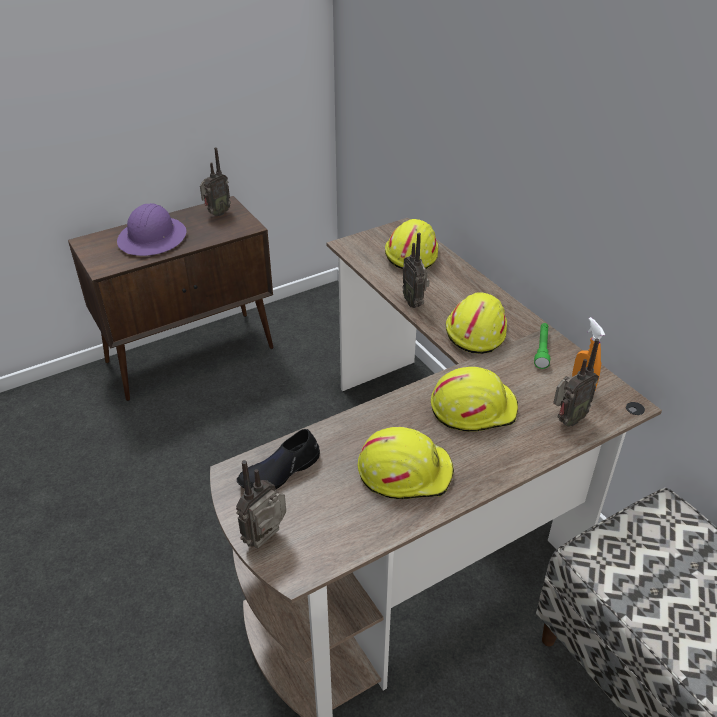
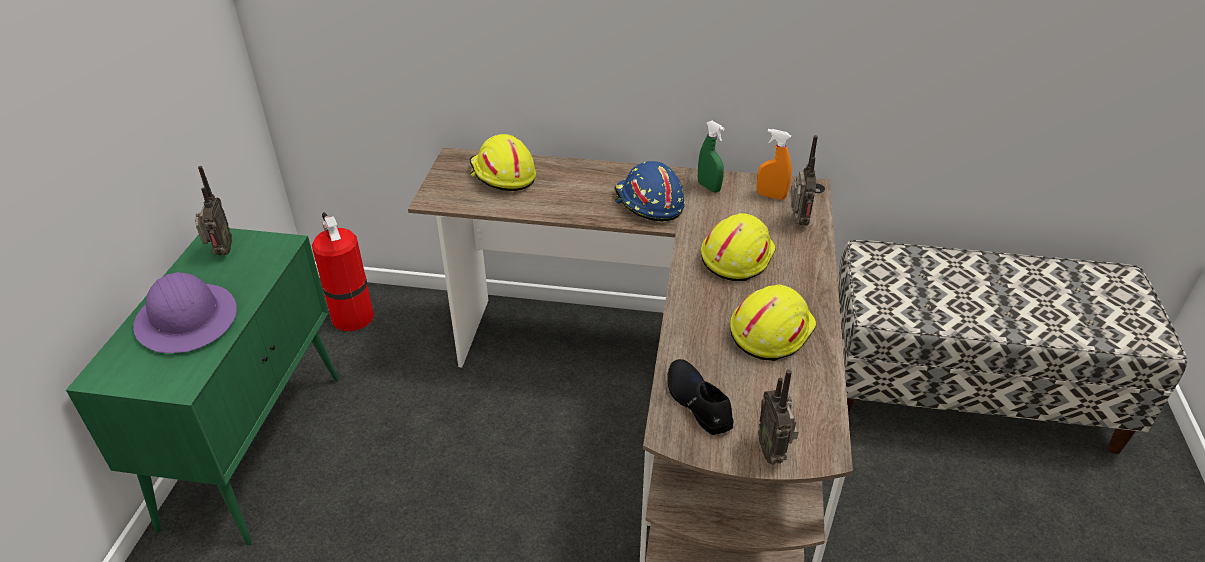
camera: 50 degrees left, 0 degrees up
(192, 354) = (256, 447): brown cabinet -> green cabinet
(280, 471) = (697, 402): black shoe -> black shoe turned 150 degrees clockwise
(327, 317) = (352, 315): none -> fire extinguisher
(414, 302) = (570, 211): radio -> none
(475, 331) = (648, 203): yellow hard hat -> blue hard hat
(542, 349) = (709, 187): green flashlight -> green spray bottle

